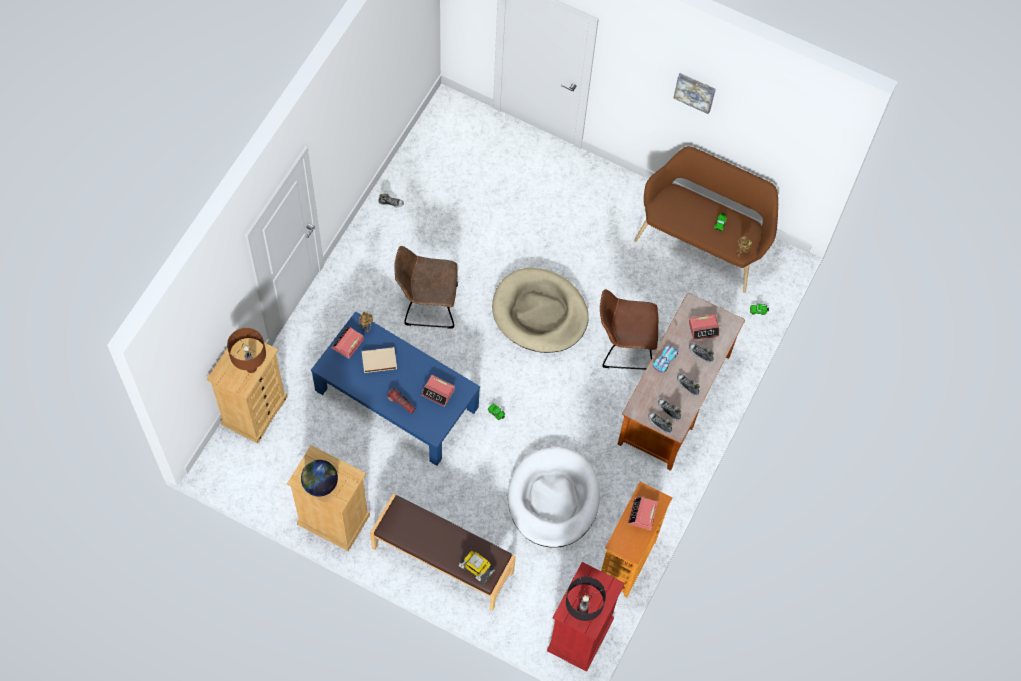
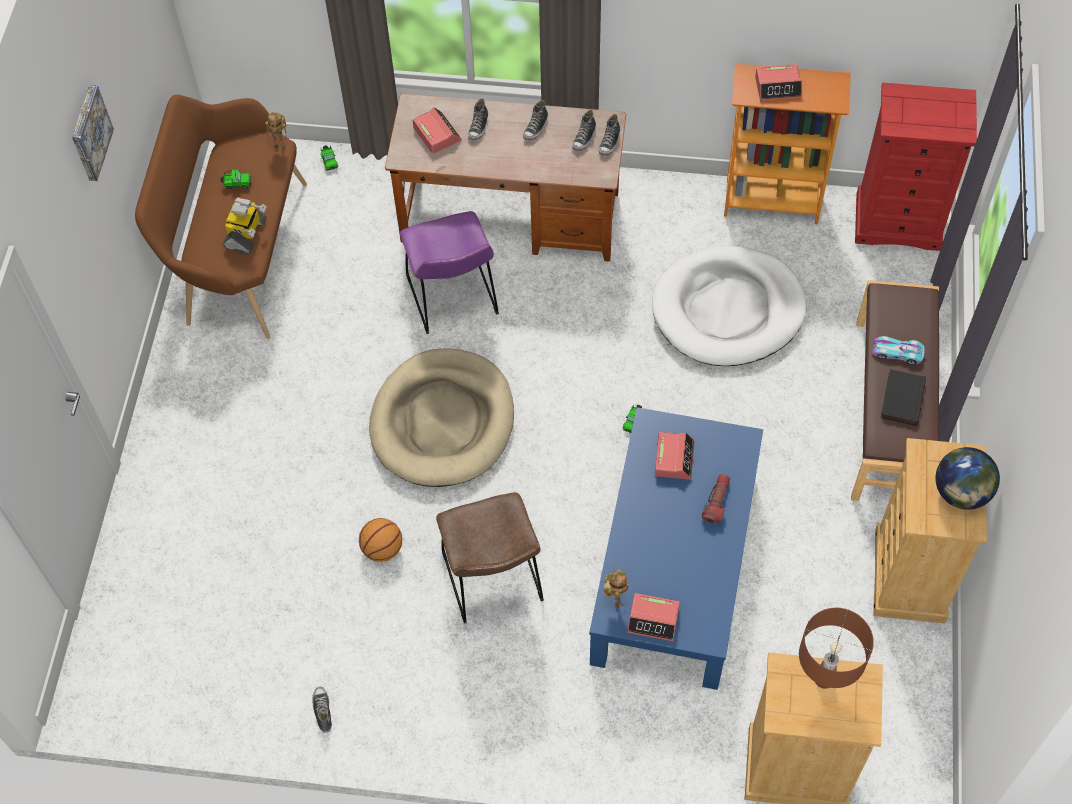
camera: 105 degrees left, 5 degrees down
(379, 362) = (663, 561): beige book -> none
(422, 531) = (901, 399): none -> black book
(471, 257) = (382, 548): none -> basketball
(476, 569) = (916, 314): toy robot -> toy robot (246, 234)
(582, 612) = (950, 113): black table lamp -> none
(623, 347) = (453, 299): brown chair -> purple chair
(665, 359) = (506, 163): toy car -> toy car (897, 352)

